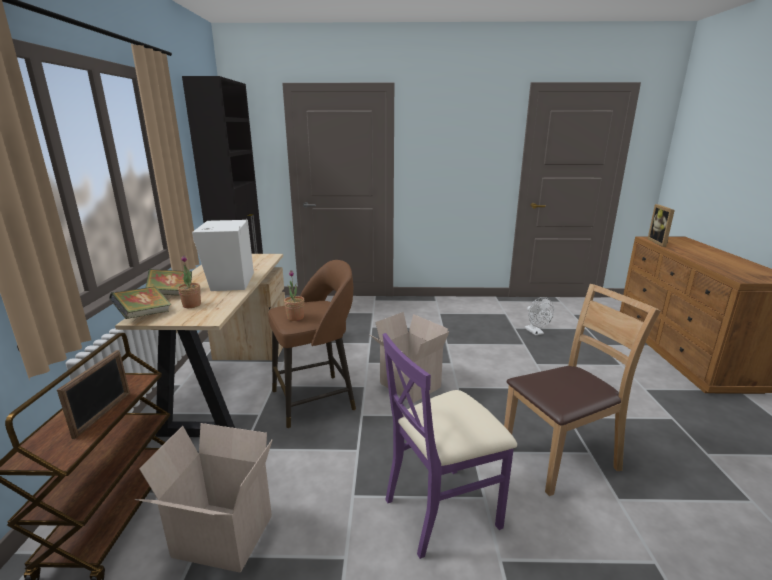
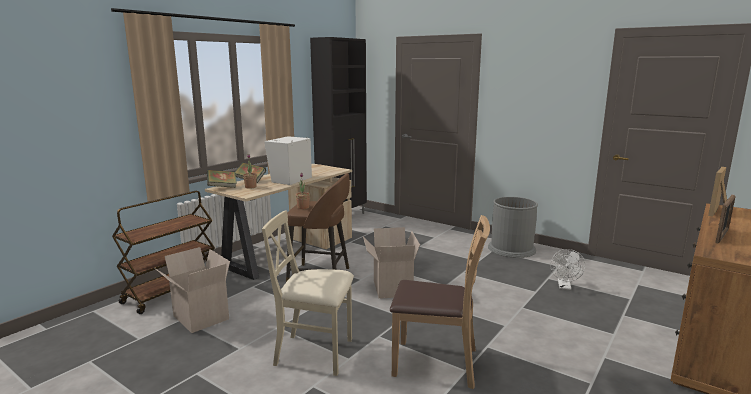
camera: 35 degrees right, 5 degrees down
(103, 414) = (169, 229): picture frame -> picture frame (722, 236)
(442, 510) = (315, 353): purple chair -> beige chair
(451, 307) = (511, 249): none -> grey trash can

